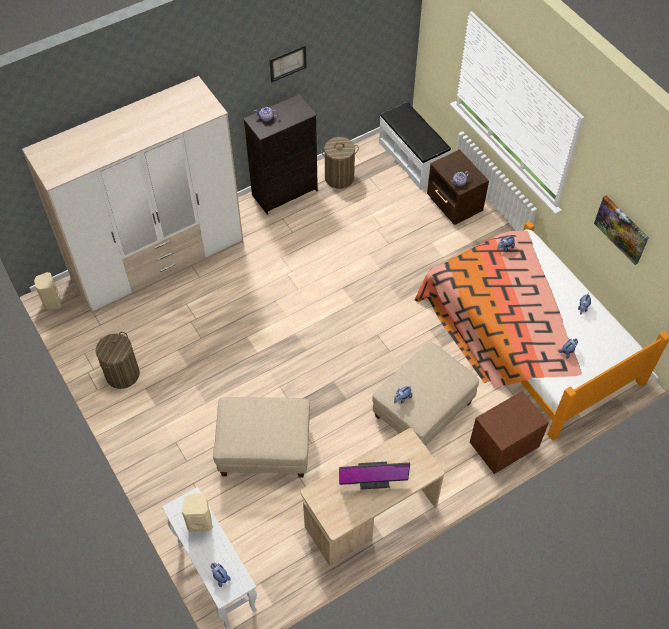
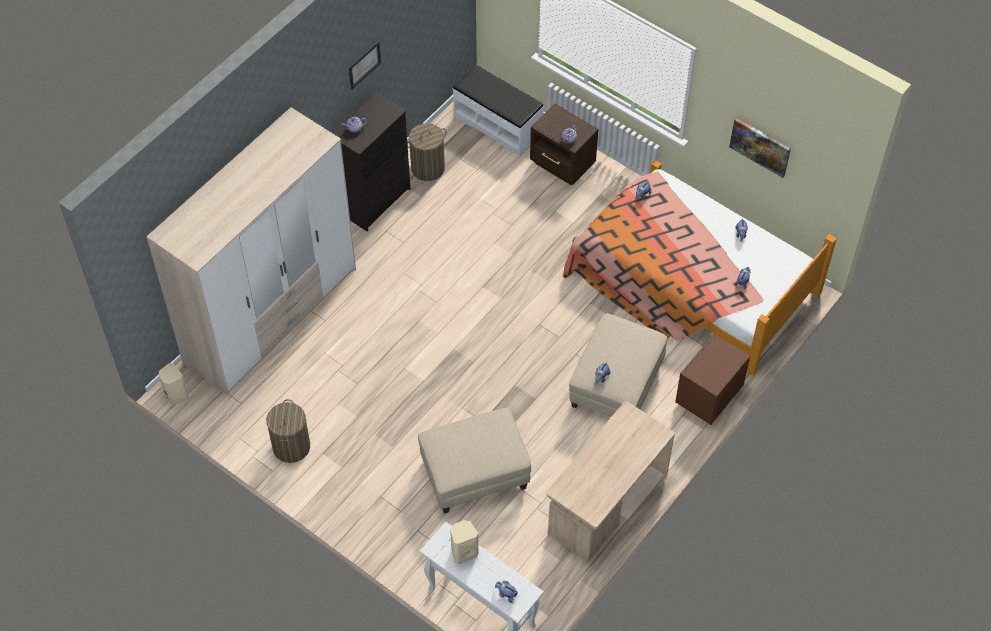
camera: 20 degrees left, 0 degrees up
(373, 476) = (610, 457): monitor -> none

